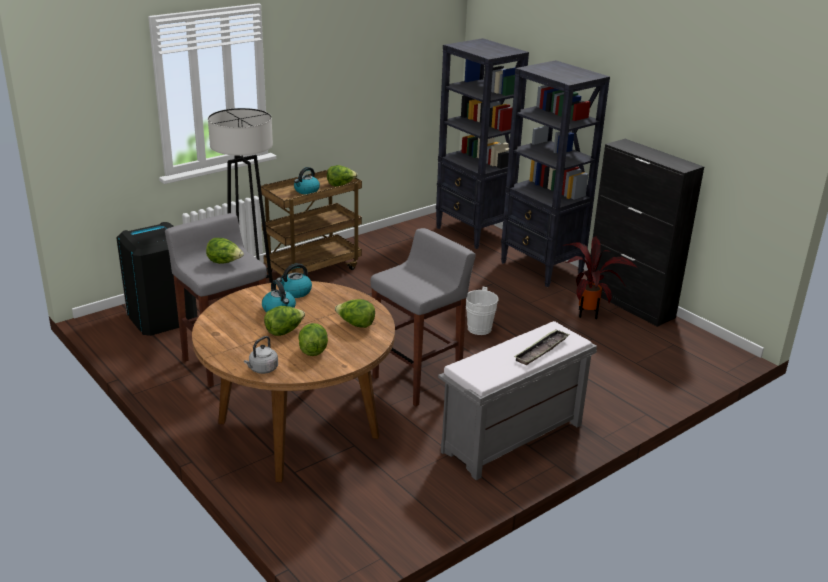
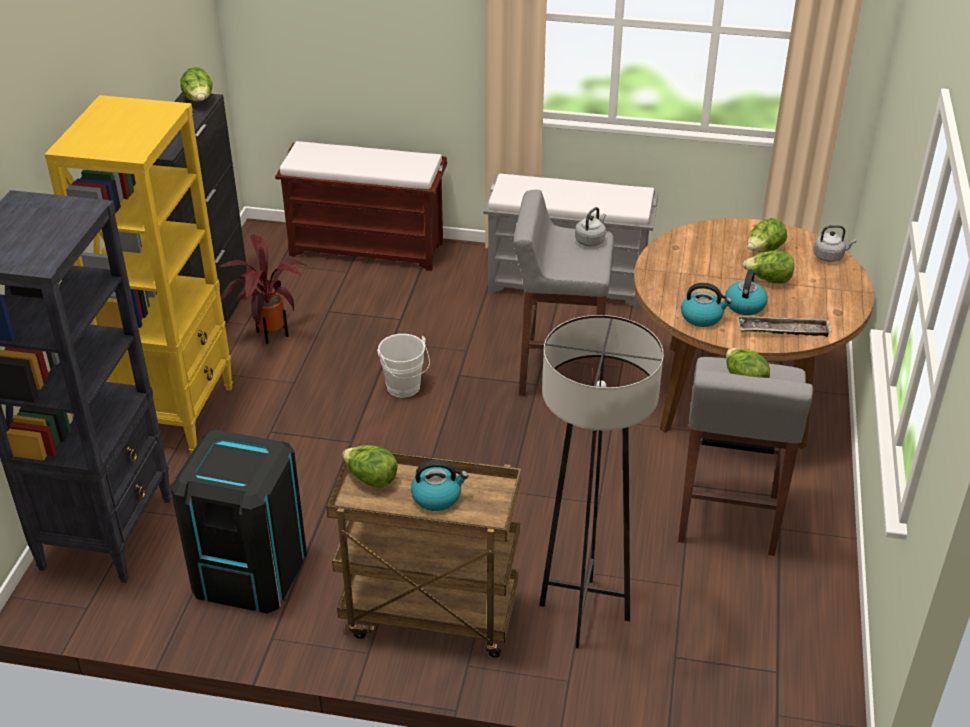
camera: 130 degrees left, 10 degrees up
(162, 317) = (739, 659): black trash can -> black trash can (250, 571)
(356, 324) = (693, 253): lettuce -> lettuce (199, 101)
(419, 289) = (590, 240): none -> grey kettle
(541, 350) = (552, 186): tray -> tray (783, 330)
(542, 268) = (177, 414): black bookcase -> yellow bookcase
(662, 383) = (368, 248): none -> brown bench

